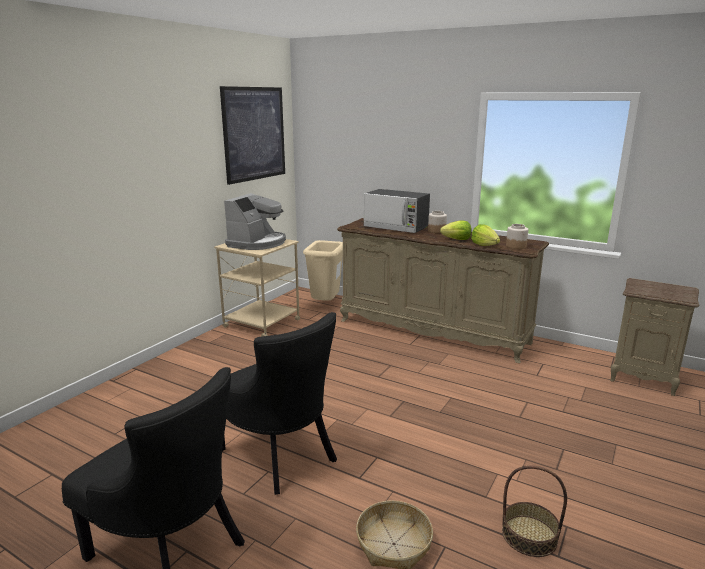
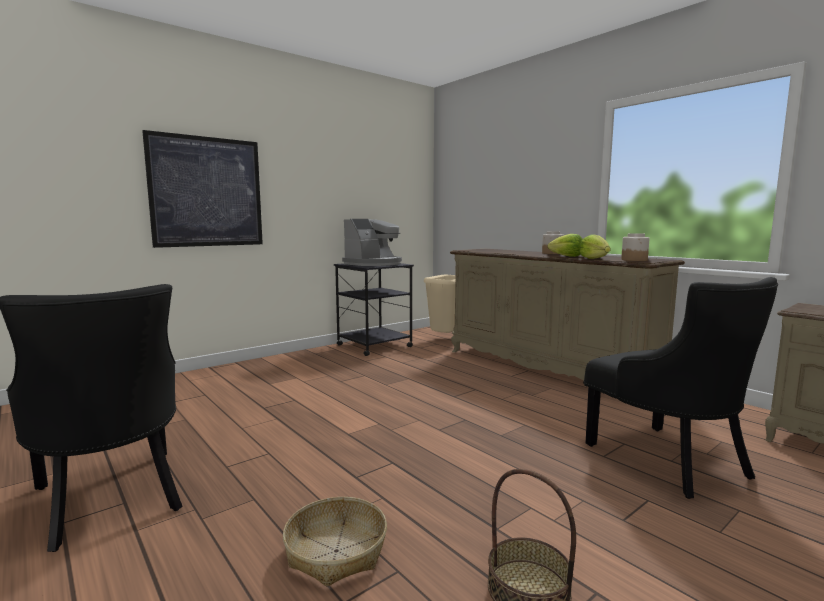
camera: 20 degrees right, 10 degrees down
(254, 134) = (388, 167): picture -> picture (207, 192)
(262, 322) = (375, 345): beige cart -> black cart
(277, 454) = (291, 441): black chair -> black chair (664, 459)
(396, 227) = (510, 251): microwave -> none

